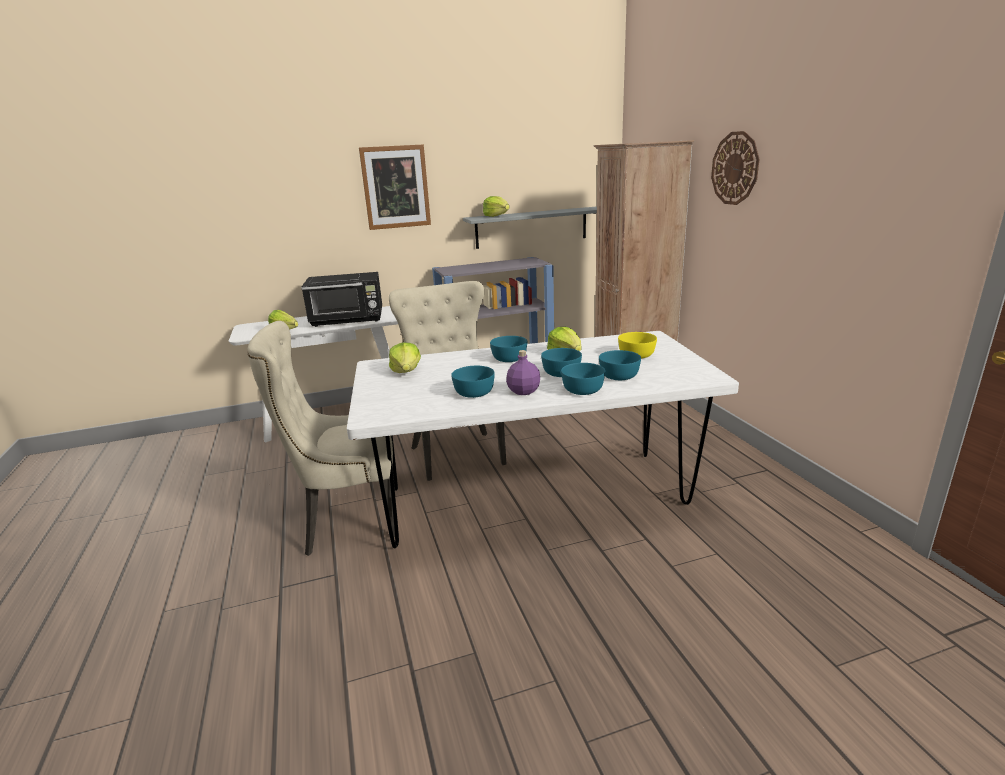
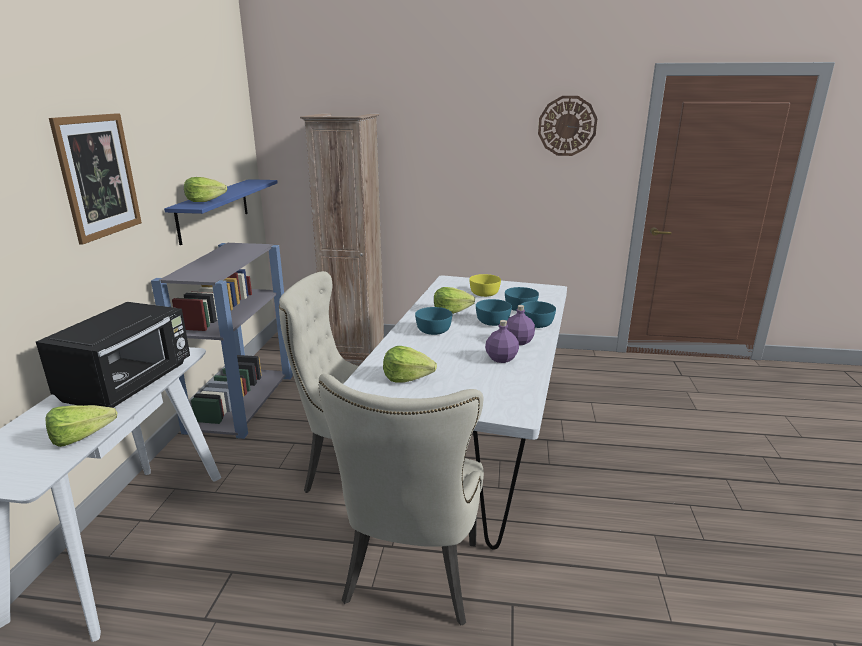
camera: 65 degrees left, 0 degrees up
(475, 392) = (501, 358): turquoise bowl -> purple bottle
(531, 227) = (214, 210): grey shelf -> blue shelf
(735, 168) = (432, 137): wall clock -> wall clock (567, 126)

